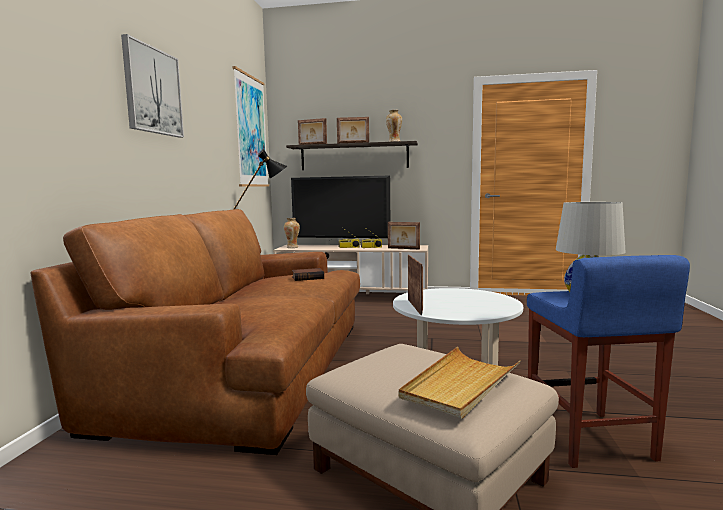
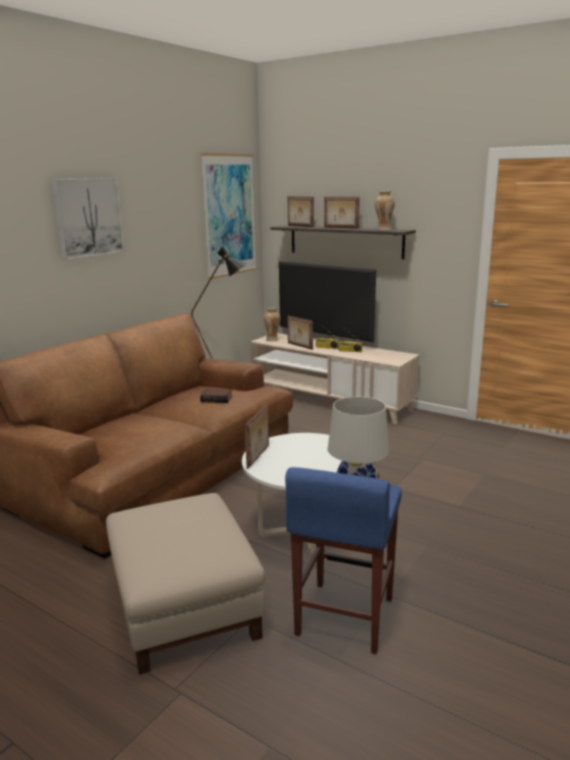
camera: 25 degrees right, 10 degrees up
(403, 248) = (379, 358): picture frame -> picture frame (299, 346)
(460, 384) = (180, 548): beige tray -> none

